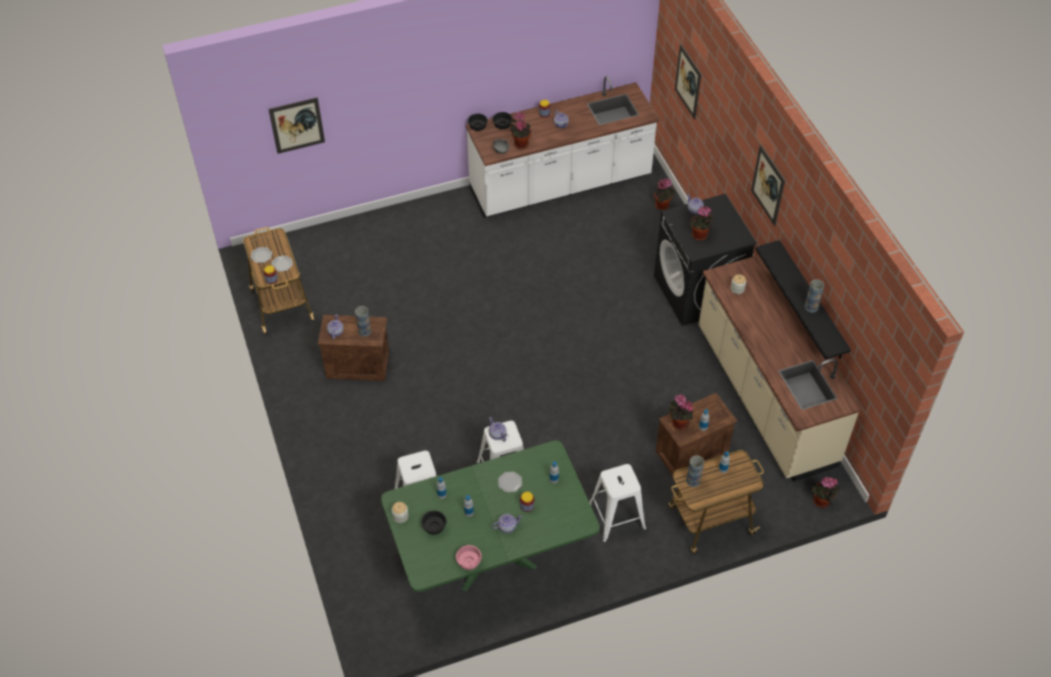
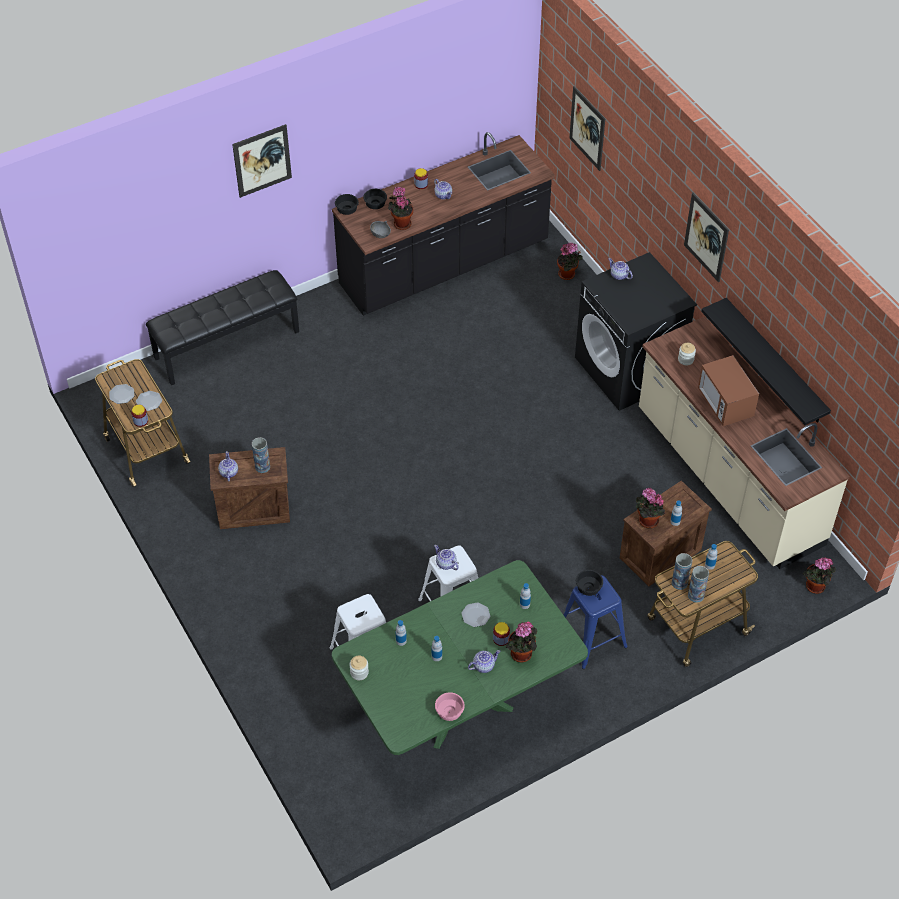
camera: 10 degrees left, 0 degrees up
(297, 125) = (141, 235): picture -> picture (262, 160)
(367, 226) = (227, 344): none -> black bench
(435, 527) = (402, 678): black bowl -> black bowl (589, 588)
(560, 185) = (444, 265): white counter -> black counter
(617, 517) = (592, 638): white stool -> blue stool
(699, 236) = (631, 304): potted plant -> potted plant (521, 655)
(763, 332) = (725, 404): none -> microwave
(811, 307) = (777, 368): vase -> vase (696, 595)

